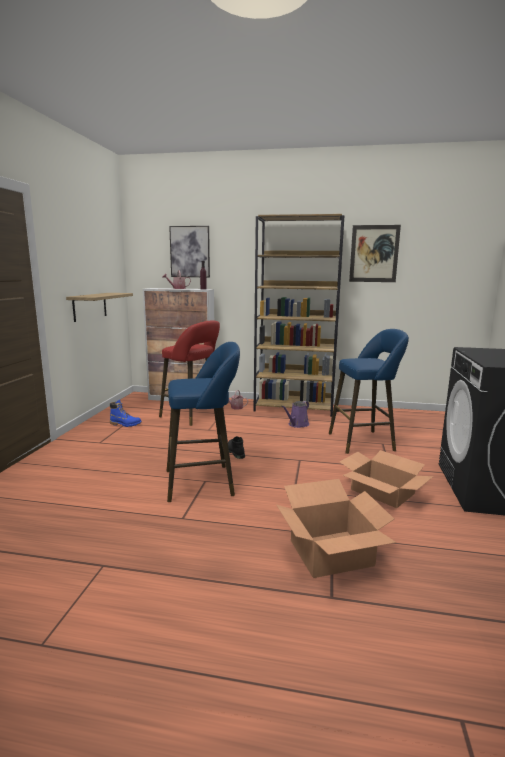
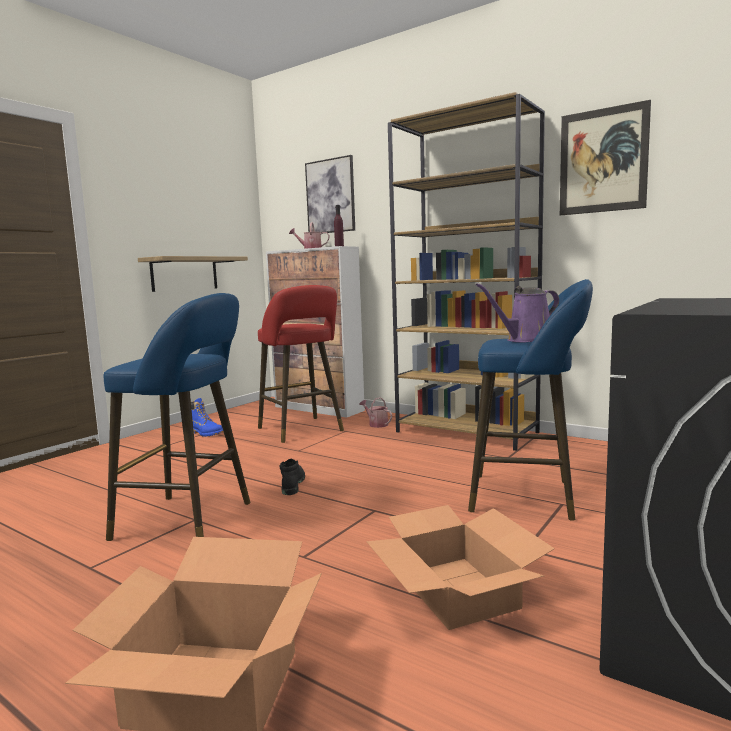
camera: 25 degrees right, 5 degrees down
(297, 424) = (440, 457): purple watering can -> purple watering can (526, 340)

